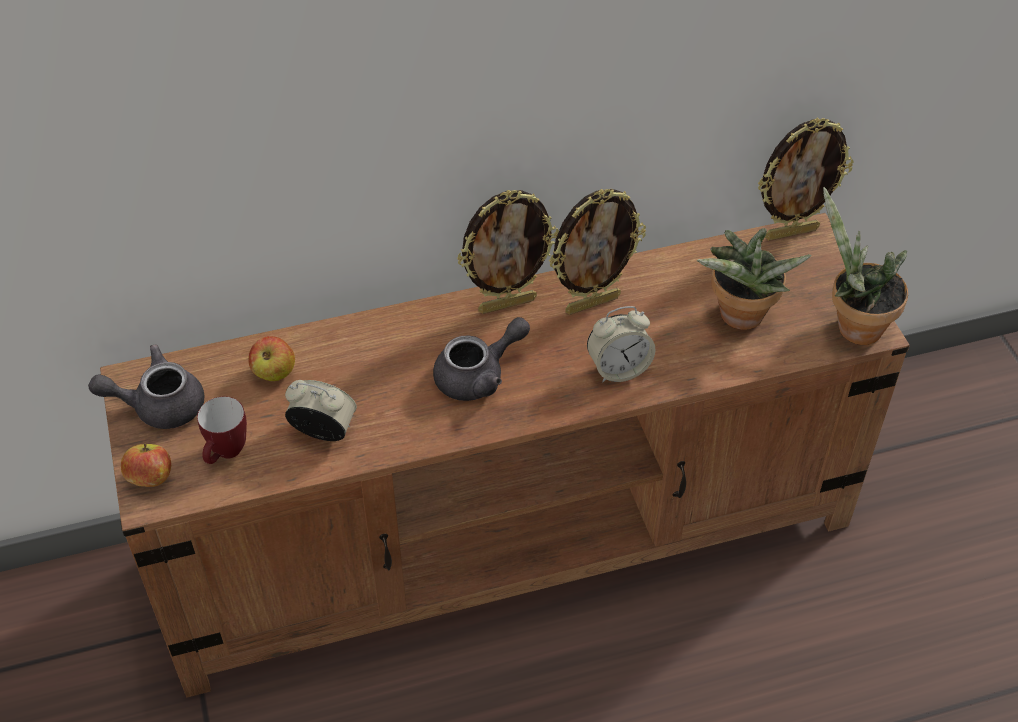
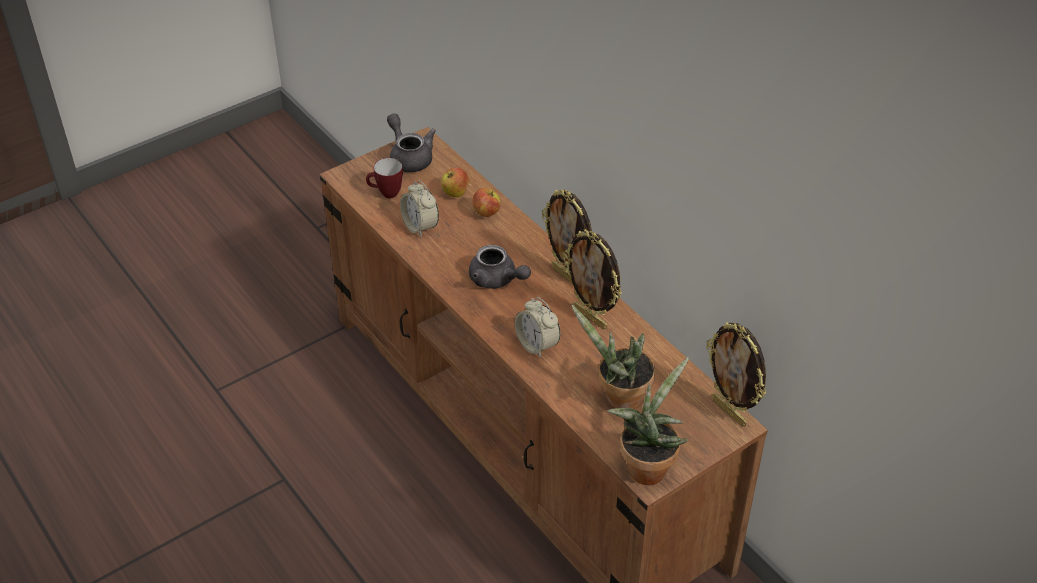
camera: 70 degrees right, 5 degrees down
(150, 478) = (357, 171): apple -> apple (486, 212)
(324, 431) = (420, 226): alarm clock -> alarm clock turned 150 degrees clockwise

